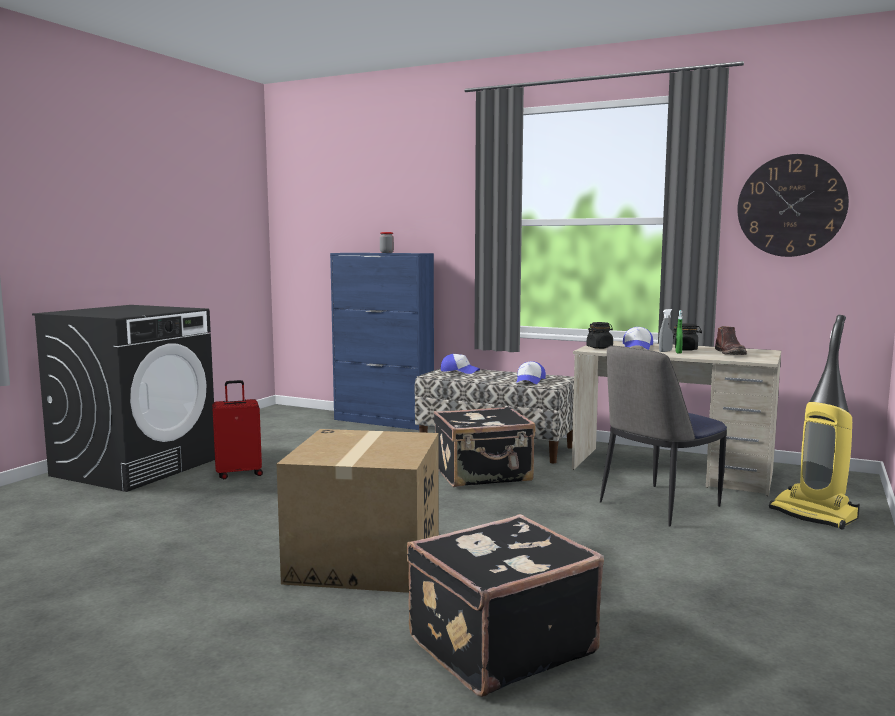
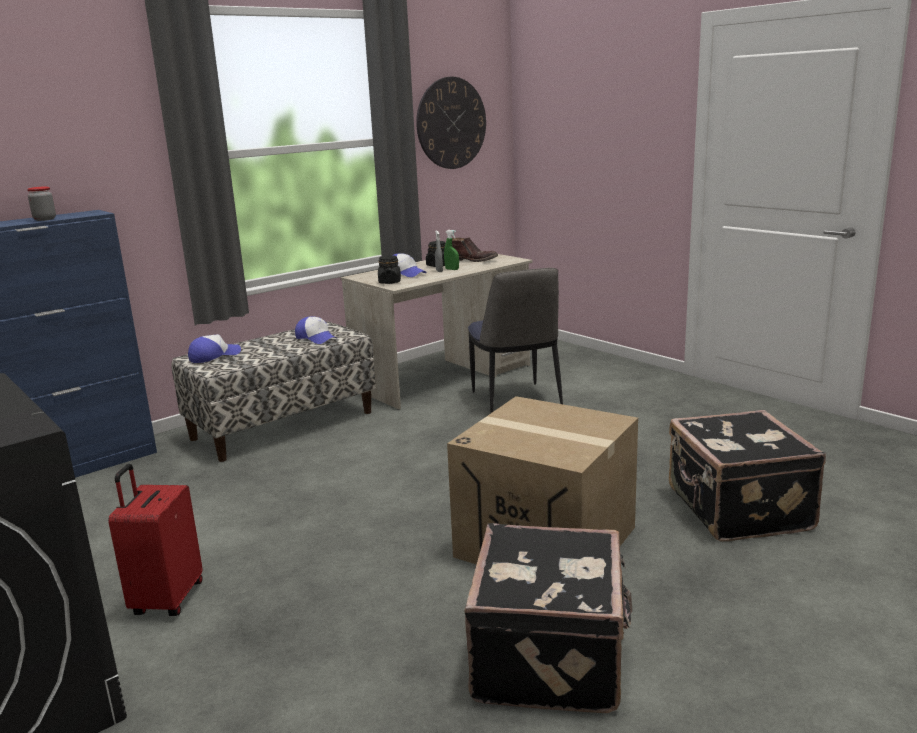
camera: 65 degrees left, 10 degrees up
(483, 475) = (367, 448): black suitcase -> black suitcase (552, 657)
(814, 515) = (573, 364): vacuum cleaner -> none

